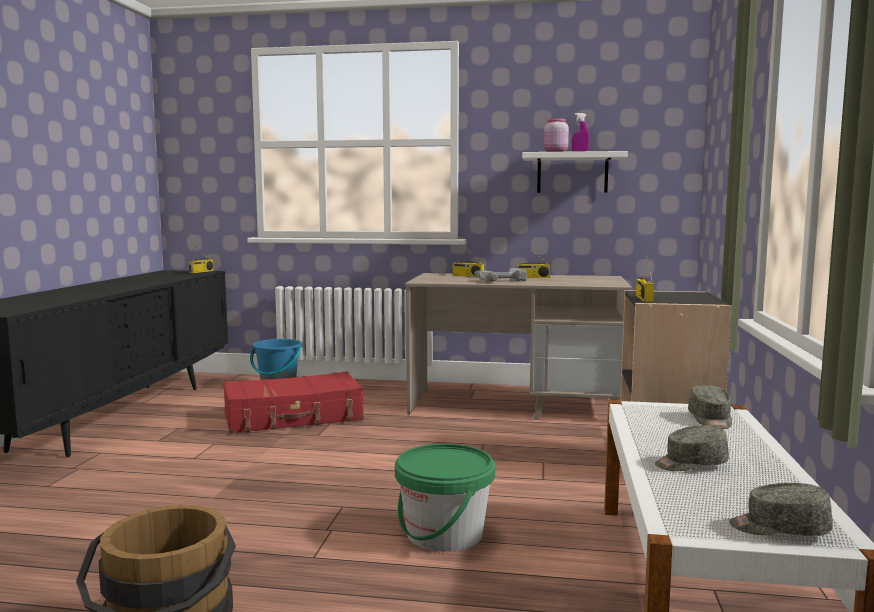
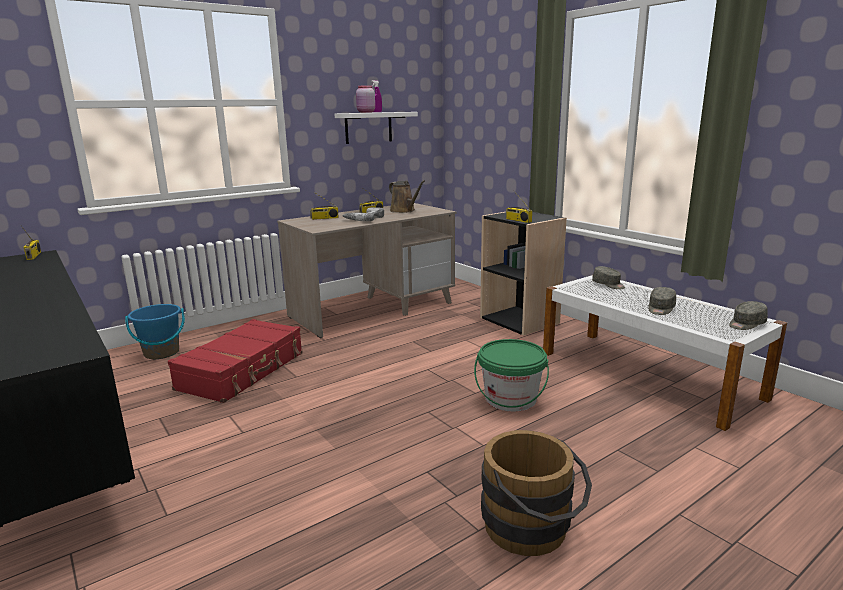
camera: 45 degrees left, 10 degrees up
(572, 280) = (404, 211): none -> brown watering can

